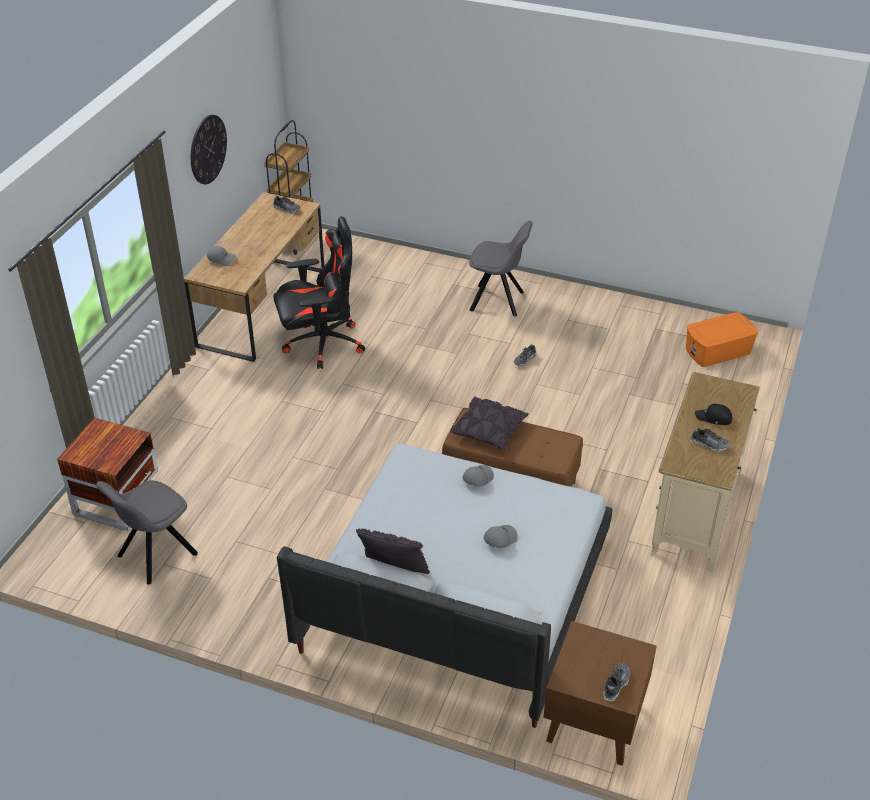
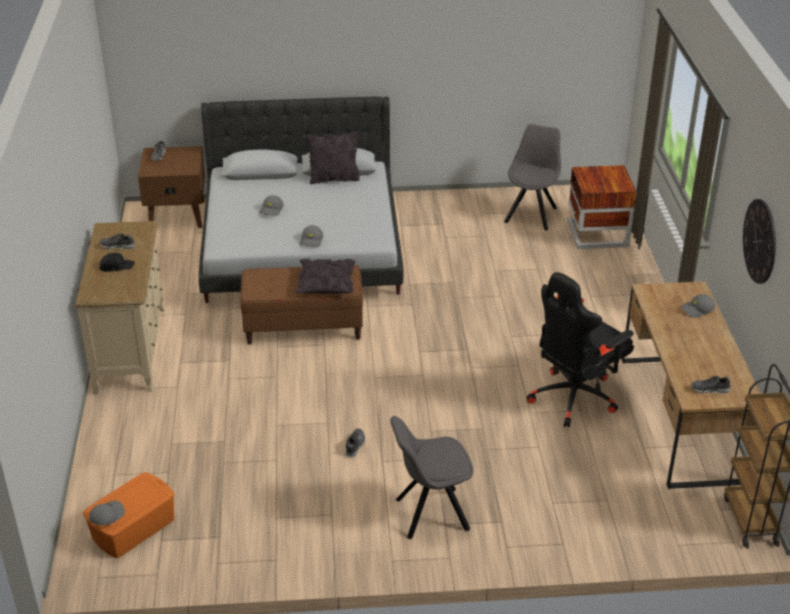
camera: 155 degrees right, 5 degrees down
(740, 324) = (106, 516): none -> grey cap

